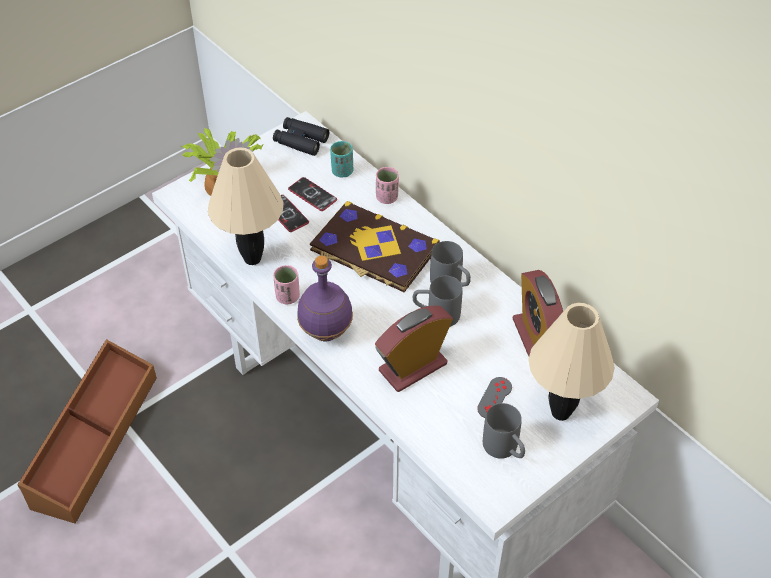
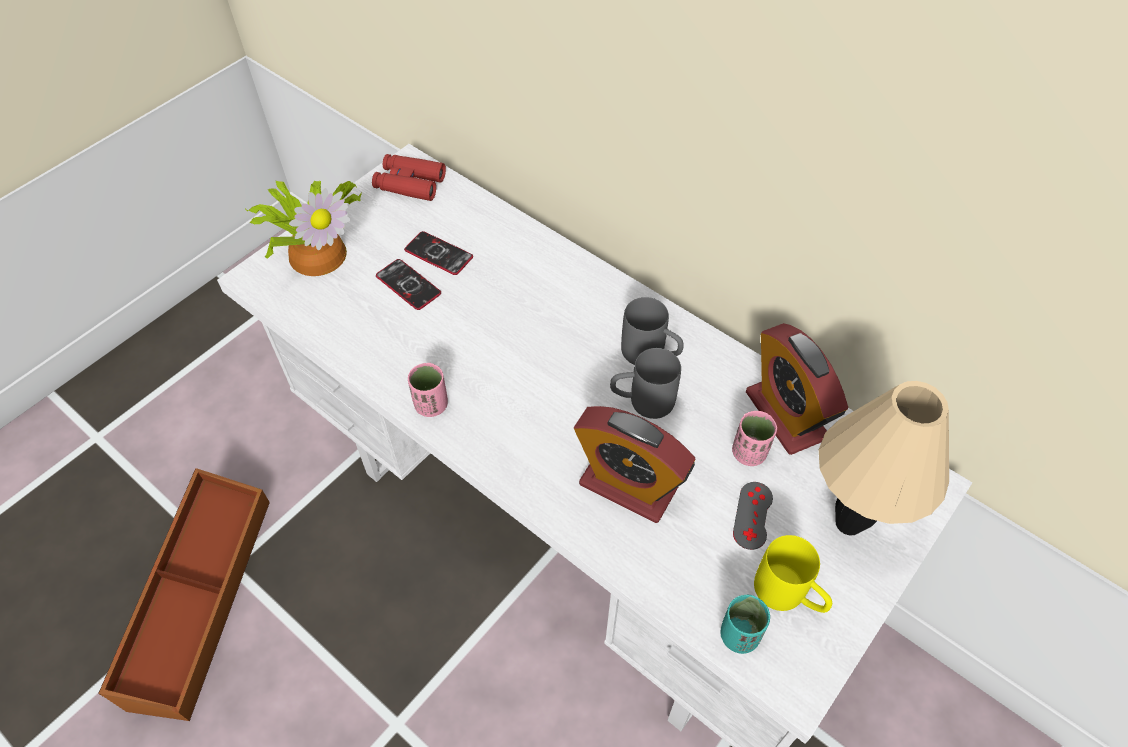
camera: 10 degrees left, 5 degrees up
(252, 259) = (372, 356): beige table lamp -> none
(301, 141) = (409, 183): black binoculars -> red binoculars
(325, 331) = (494, 449): purple bottle -> none
(342, 171) = (472, 217): turquoise cup -> turquoise cup (739, 635)
(373, 250) = (536, 319): book -> none
(387, 198) = (538, 245): pink cup -> pink cup (749, 453)
(413, 367) = (628, 485): alarm clock -> alarm clock turned 105 degrees counterclockwise
(505, 450) = (788, 596): grey mug -> yellow mug

